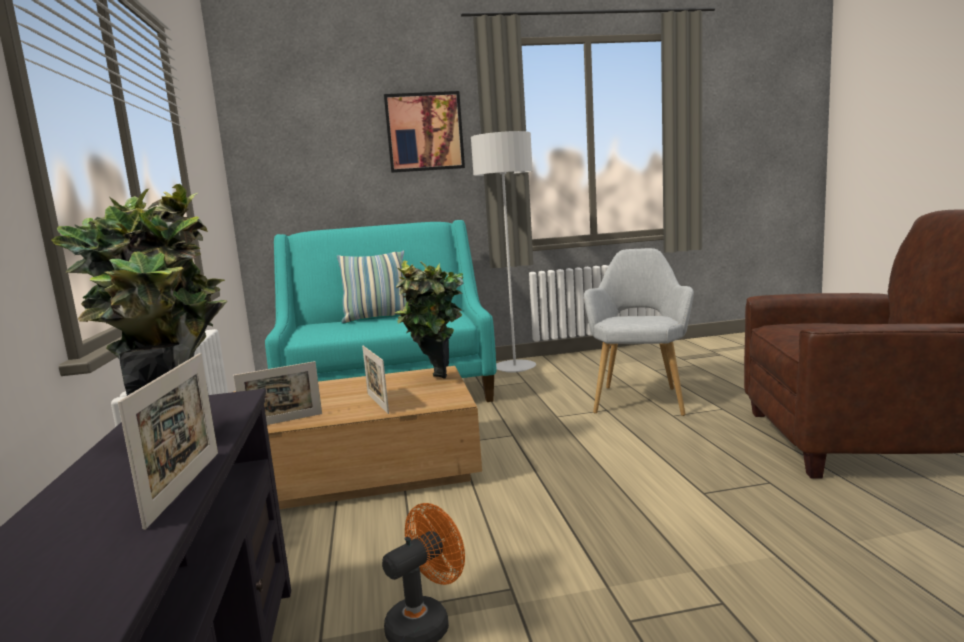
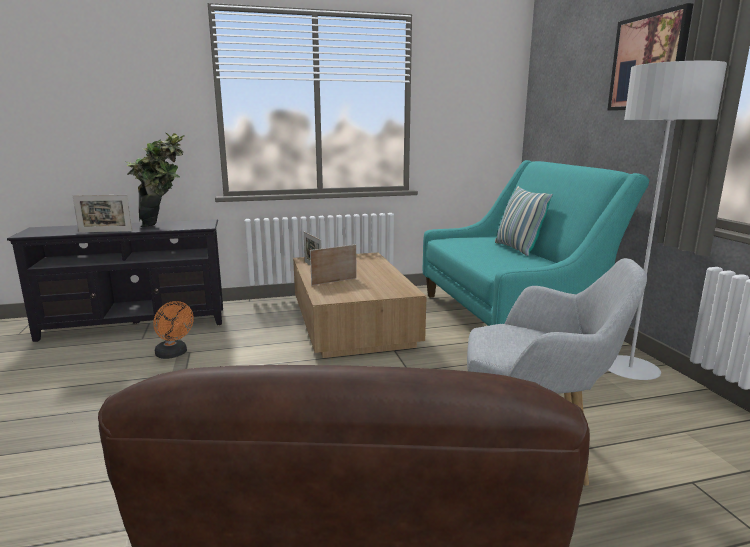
camera: 85 degrees right, 5 degrees up
(435, 384) = (372, 292): potted plant -> none

